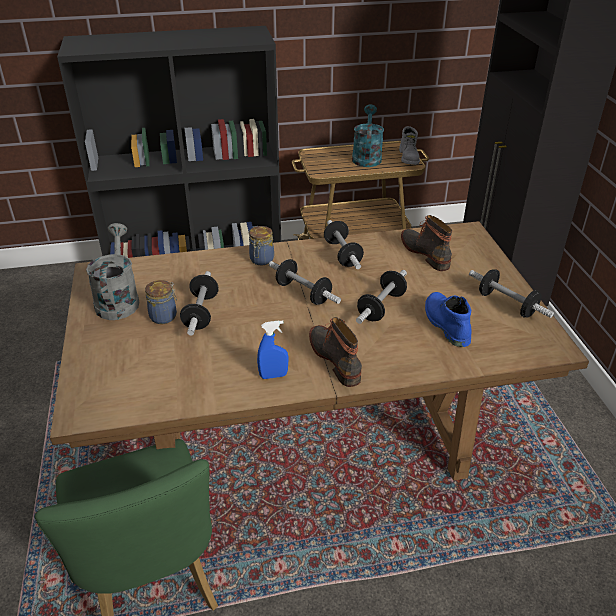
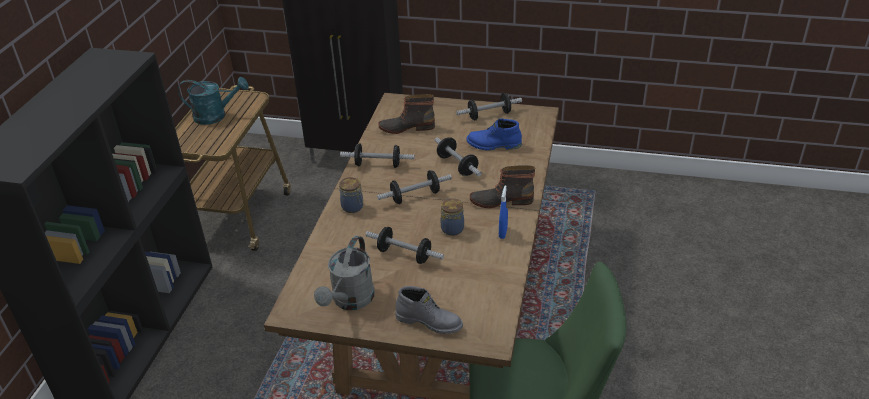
camera: 65 degrees left, 0 degrees up
(118, 299) = (350, 301): grey watering can -> grey watering can turned 90 degrees counterclockwise
(164, 316) = (395, 276): jar -> jar (452, 228)
(366, 157) = (216, 116): turquoise watering can -> turquoise watering can turned 150 degrees clockwise
(409, 158) = (243, 95): grey boot -> grey boot (429, 321)

